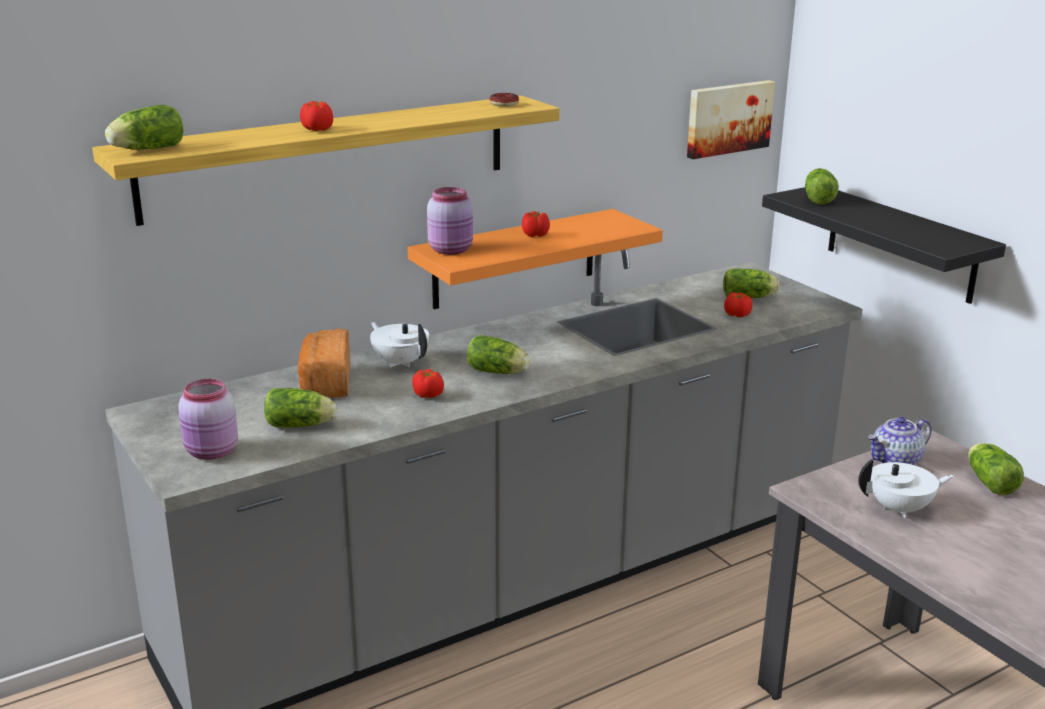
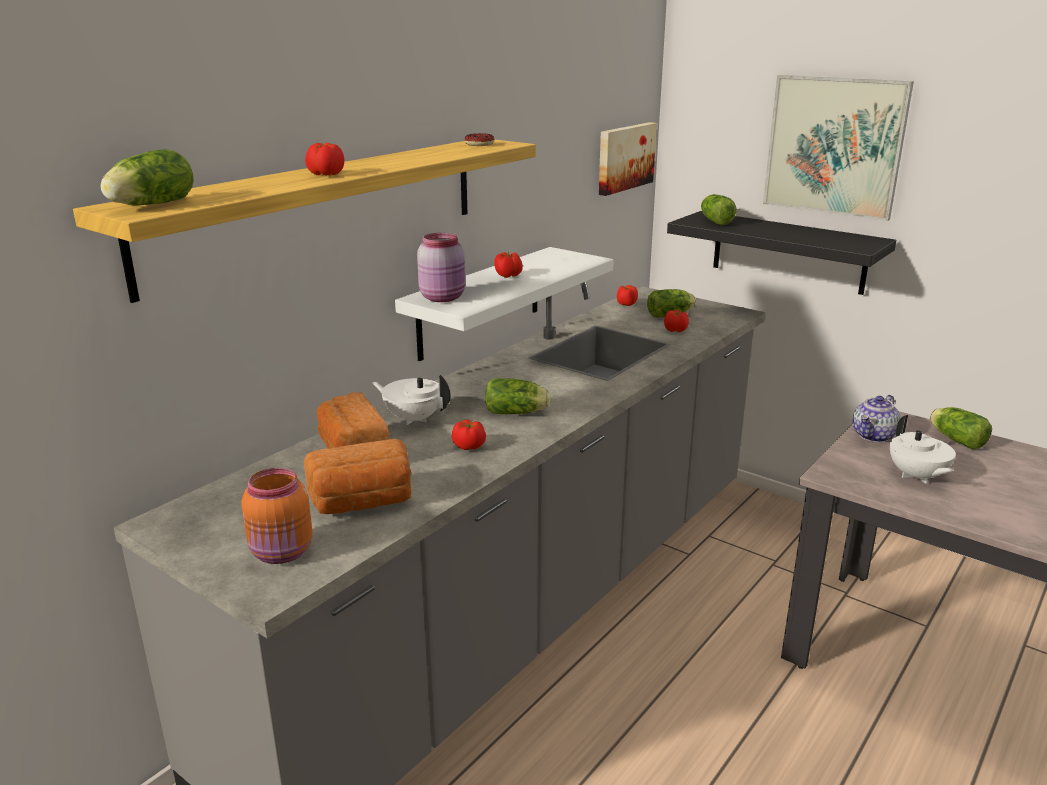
camera: 20 degrees left, 0 degrees up
(212, 452) = (283, 553): pink jar -> orange jar
(302, 425) = (362, 502): lettuce -> bread
(515, 259) = (480, 302): orange shelf -> white shelf
(712, 279) = (626, 304): none -> tomato
(900, 509) = (916, 476): white teapot -> white teapot turned 105 degrees clockwise
(949, 128) = (834, 146): none -> picture

